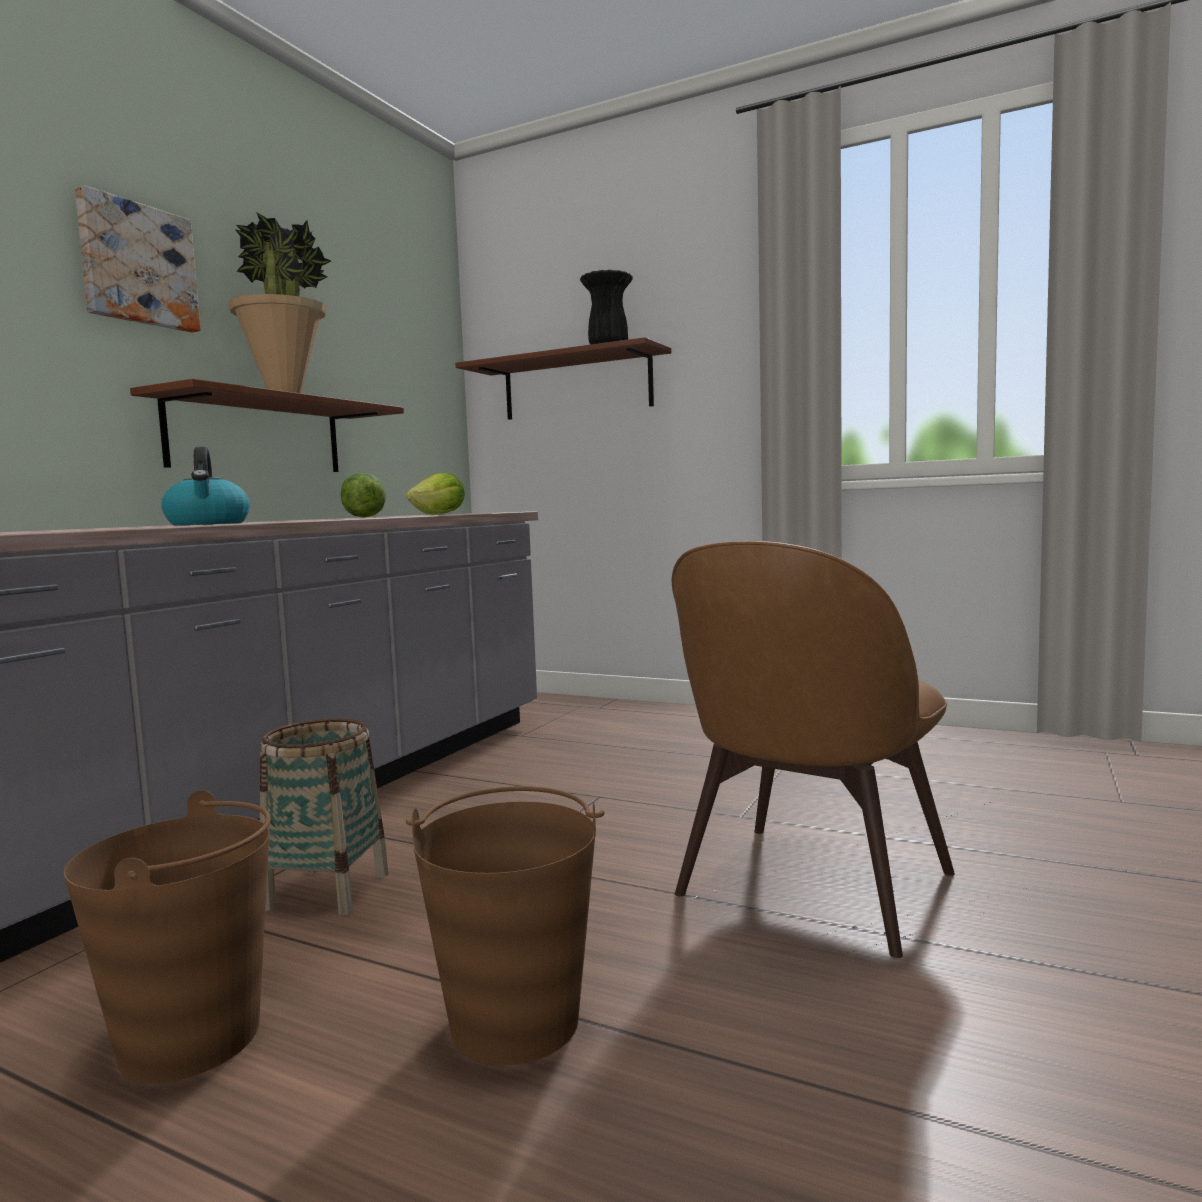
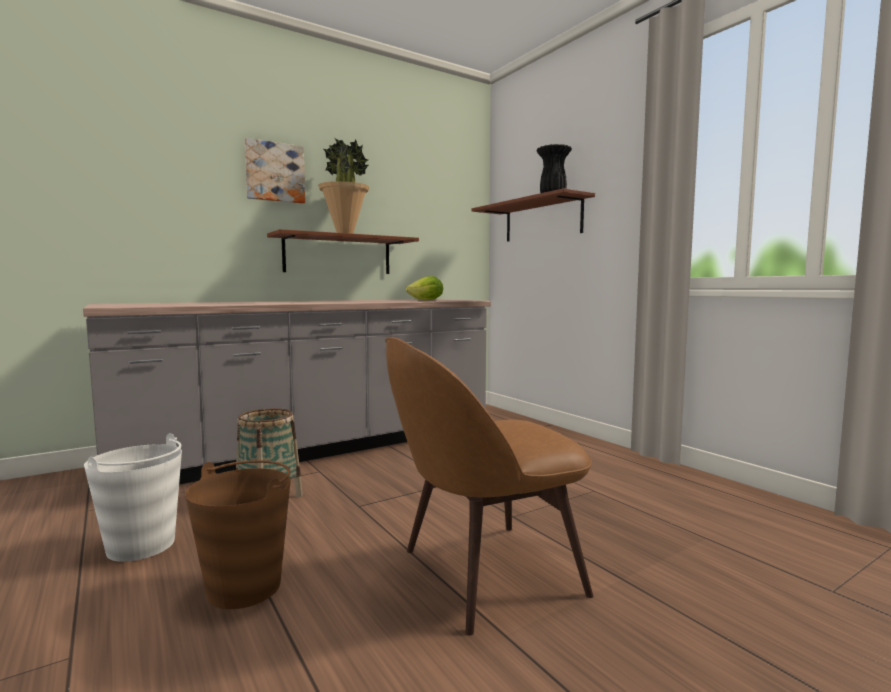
camera: 30 degrees right, 0 degrees up
(192, 1039) = (141, 546): brown bucket -> white bucket
(208, 524) = (257, 303): kettle -> none
(362, 517) = (376, 300): lettuce -> none

